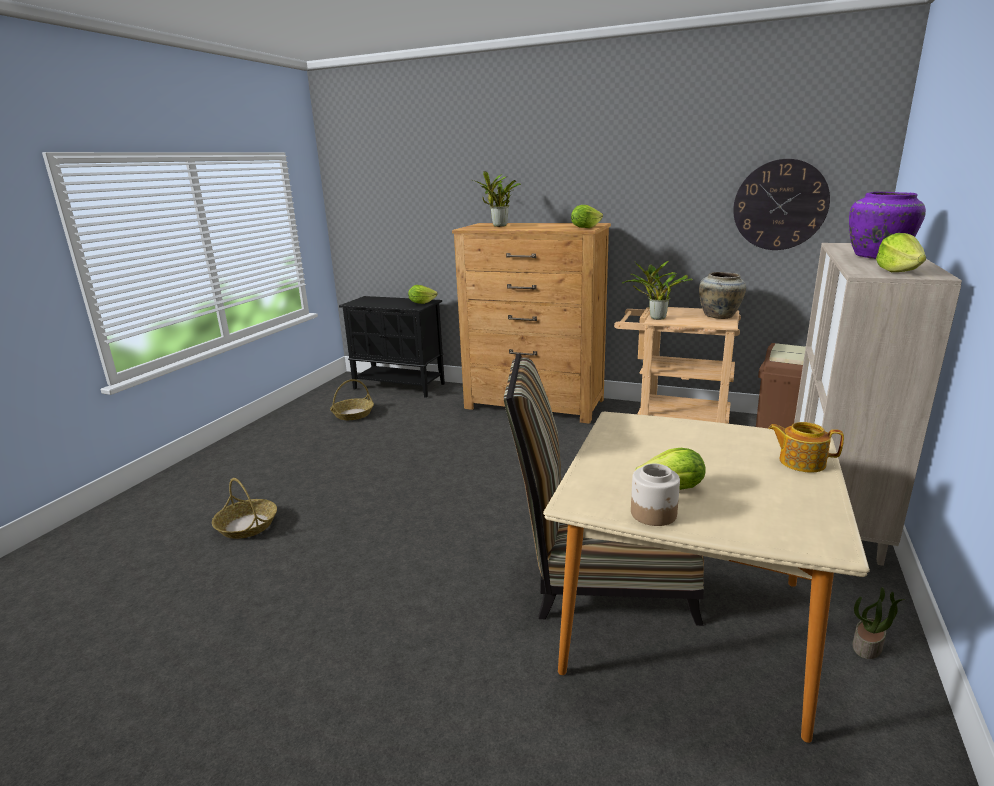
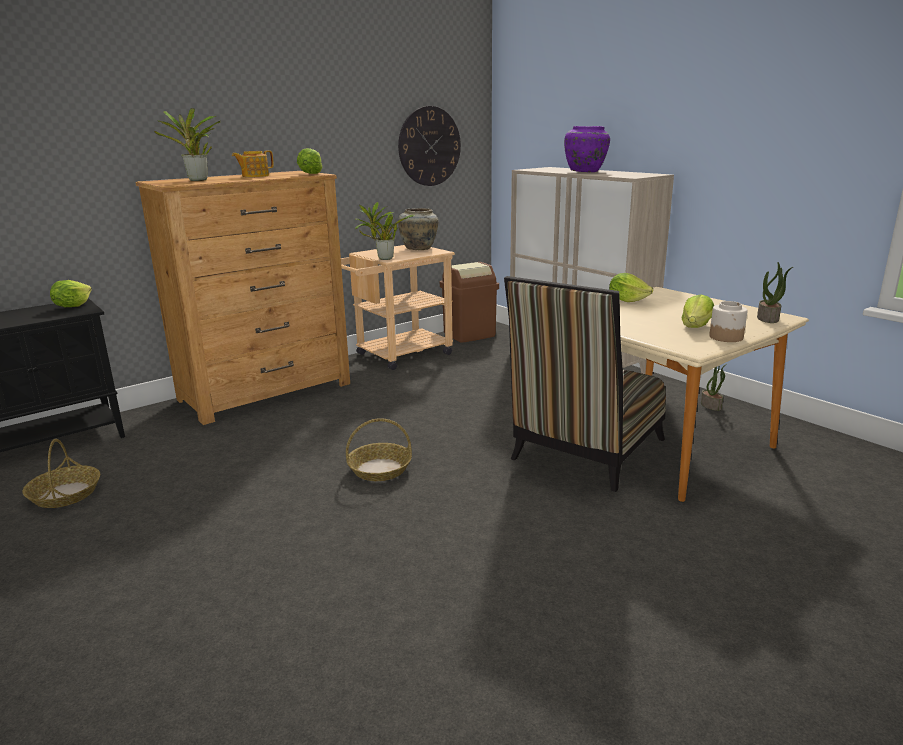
camera: 60 degrees left, 0 degrees up
(246, 525) = (258, 638): basket -> basket (379, 469)
(797, 533) = (768, 319): none -> potted plant
(801, 462) = (685, 298): teapot -> teapot (254, 176)
(898, 271) = (635, 174): lettuce -> lettuce (627, 300)

